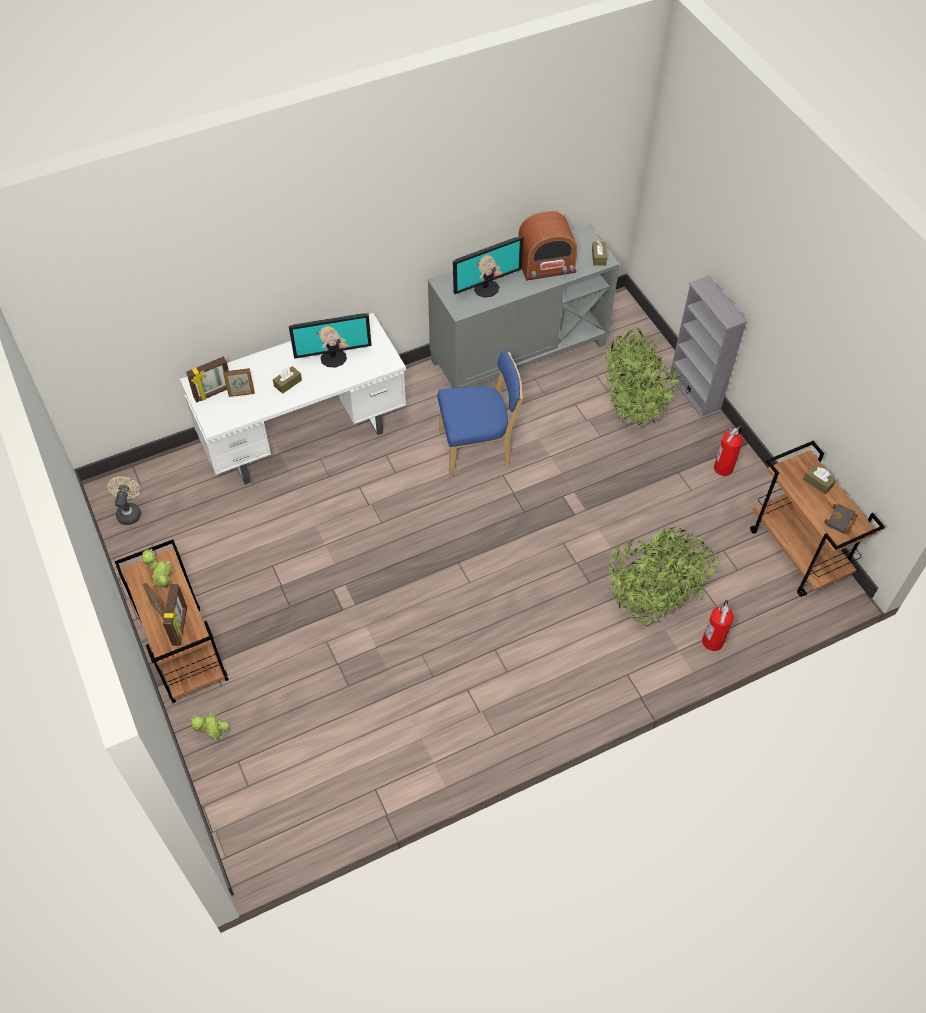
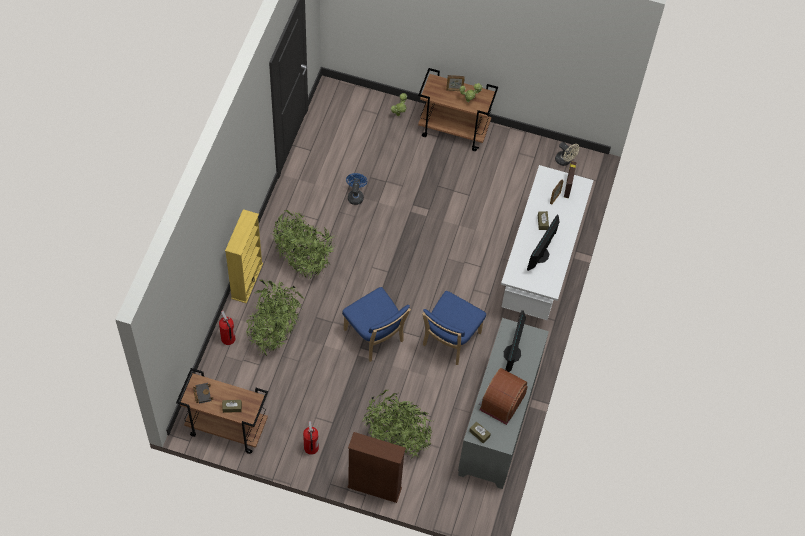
camera: 130 degrees right, 5 degrees up
(180, 626) = (439, 92): picture frame -> none
(391, 678) = (355, 195): none -> blue fan
(539, 653) = (303, 262): none -> potted plant
(548, 511) = (375, 337): none -> blue chair
(627, 689) = (247, 281): none -> yellow bookcase
(694, 392) = (374, 487): grey bookcase -> brown bookcase

